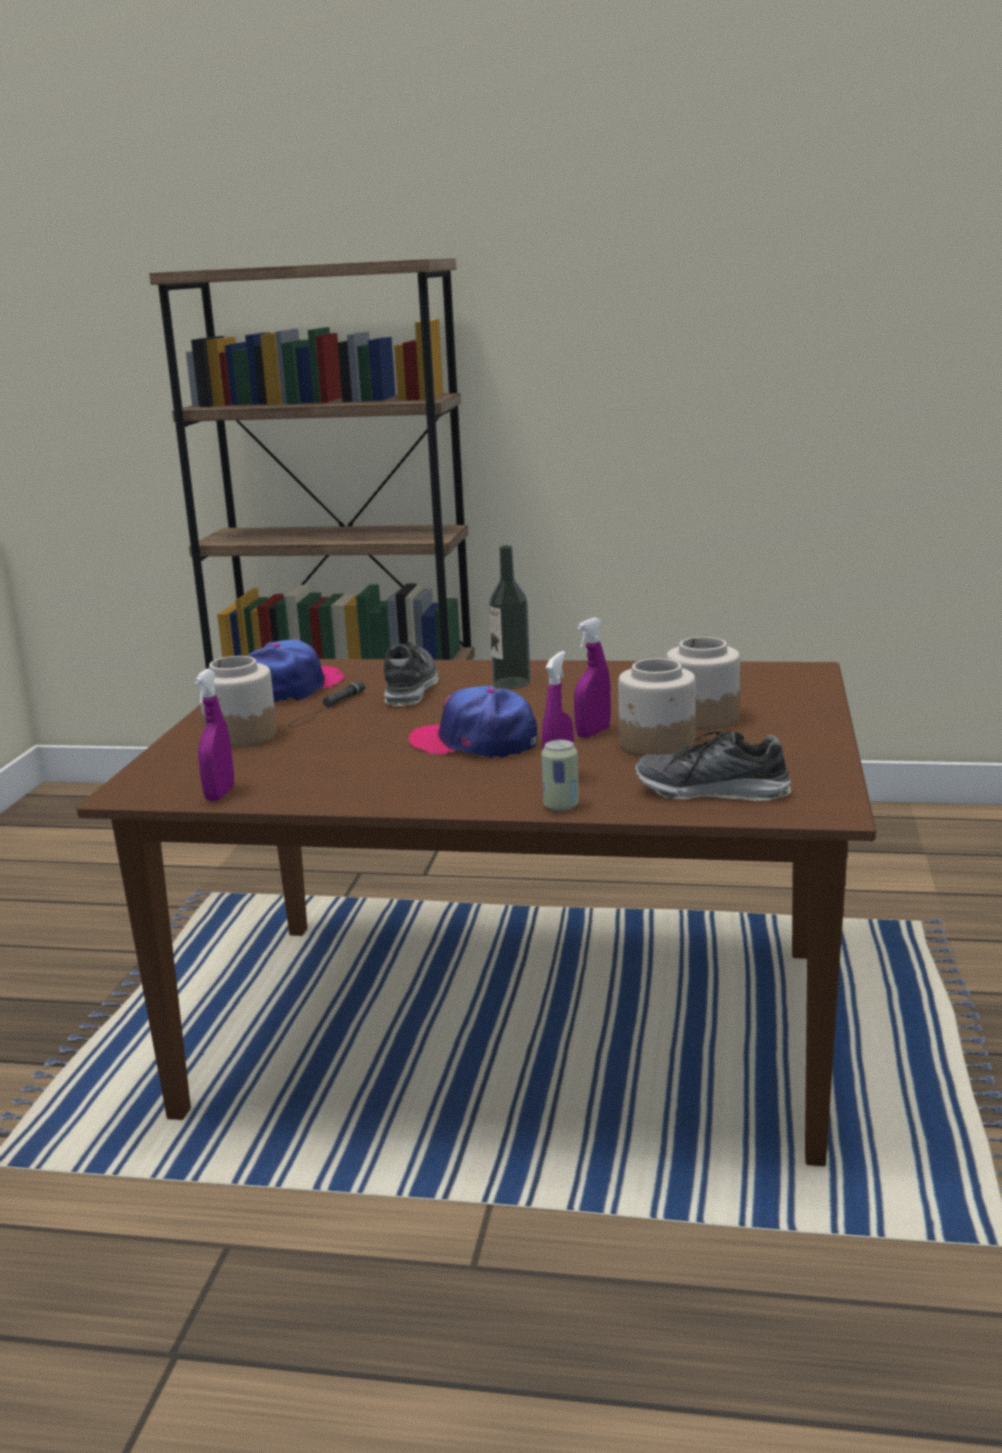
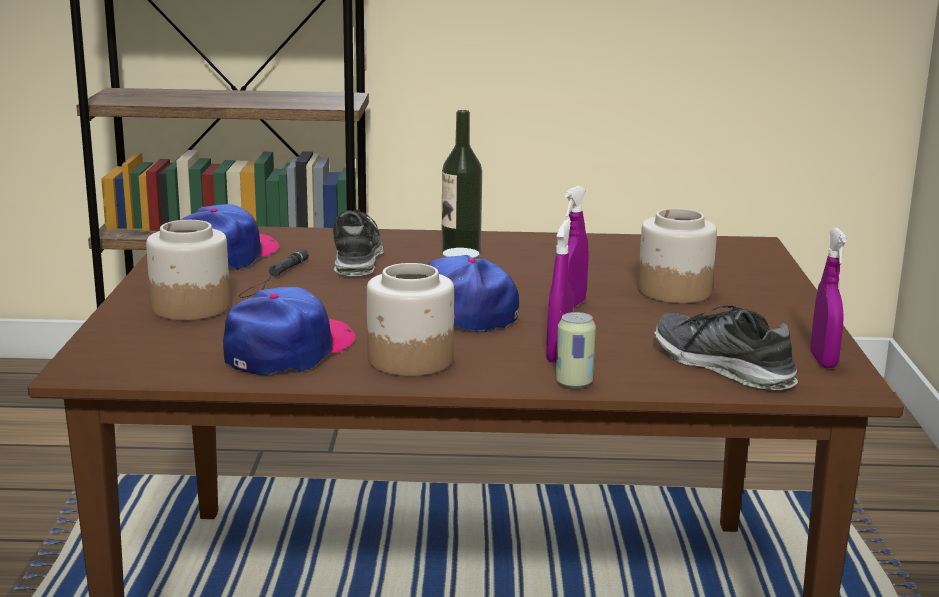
camera: 10 degrees left, 0 degrees up
(220, 794) = (192, 370): purple spray bottle -> purple spray bottle (823, 360)
(313, 775) = (289, 350): none -> cap
(657, 744) = (641, 318): jar -> jar (410, 360)
(712, 791) = (722, 367): shoe -> shoe turned 45 degrees clockwise

